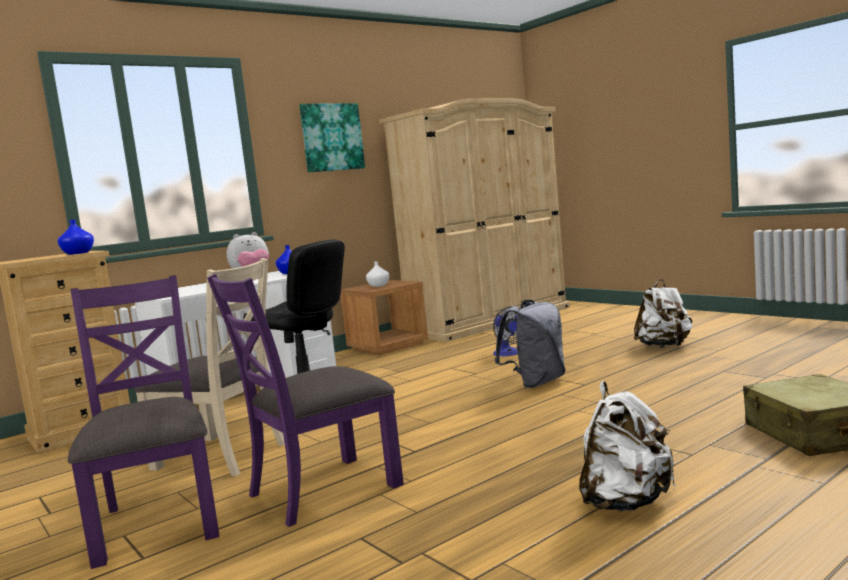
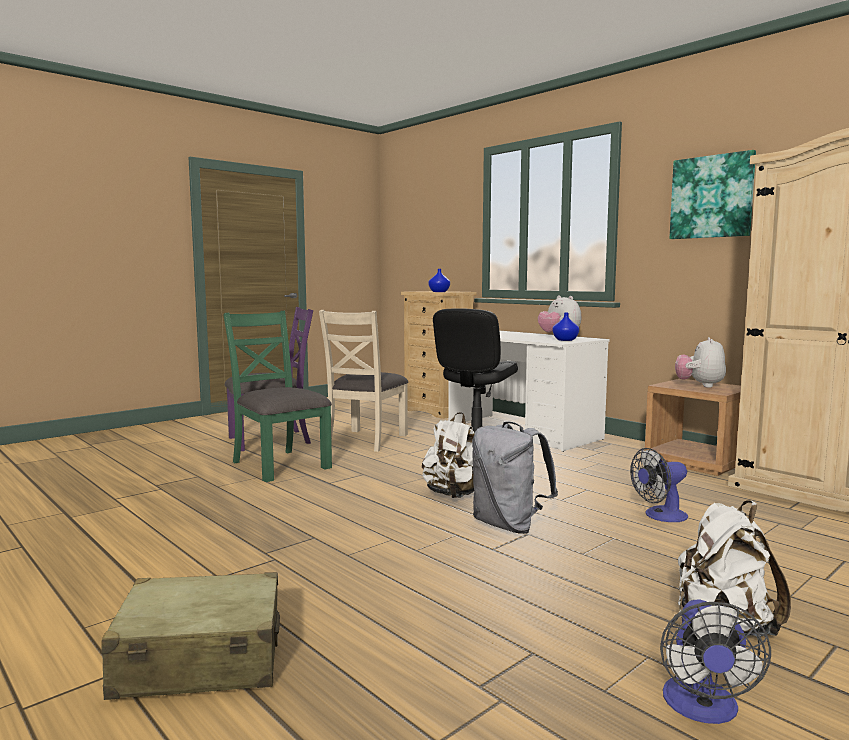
camera: 85 degrees right, 0 degrees up
(322, 490) = (279, 465): purple chair -> green chair
(379, 285) = (700, 385): white vase -> plush toy
(625, 502) = (155, 541): white backpack -> white backpack (453, 495)
(742, 350) = (703, 709): none -> fan

